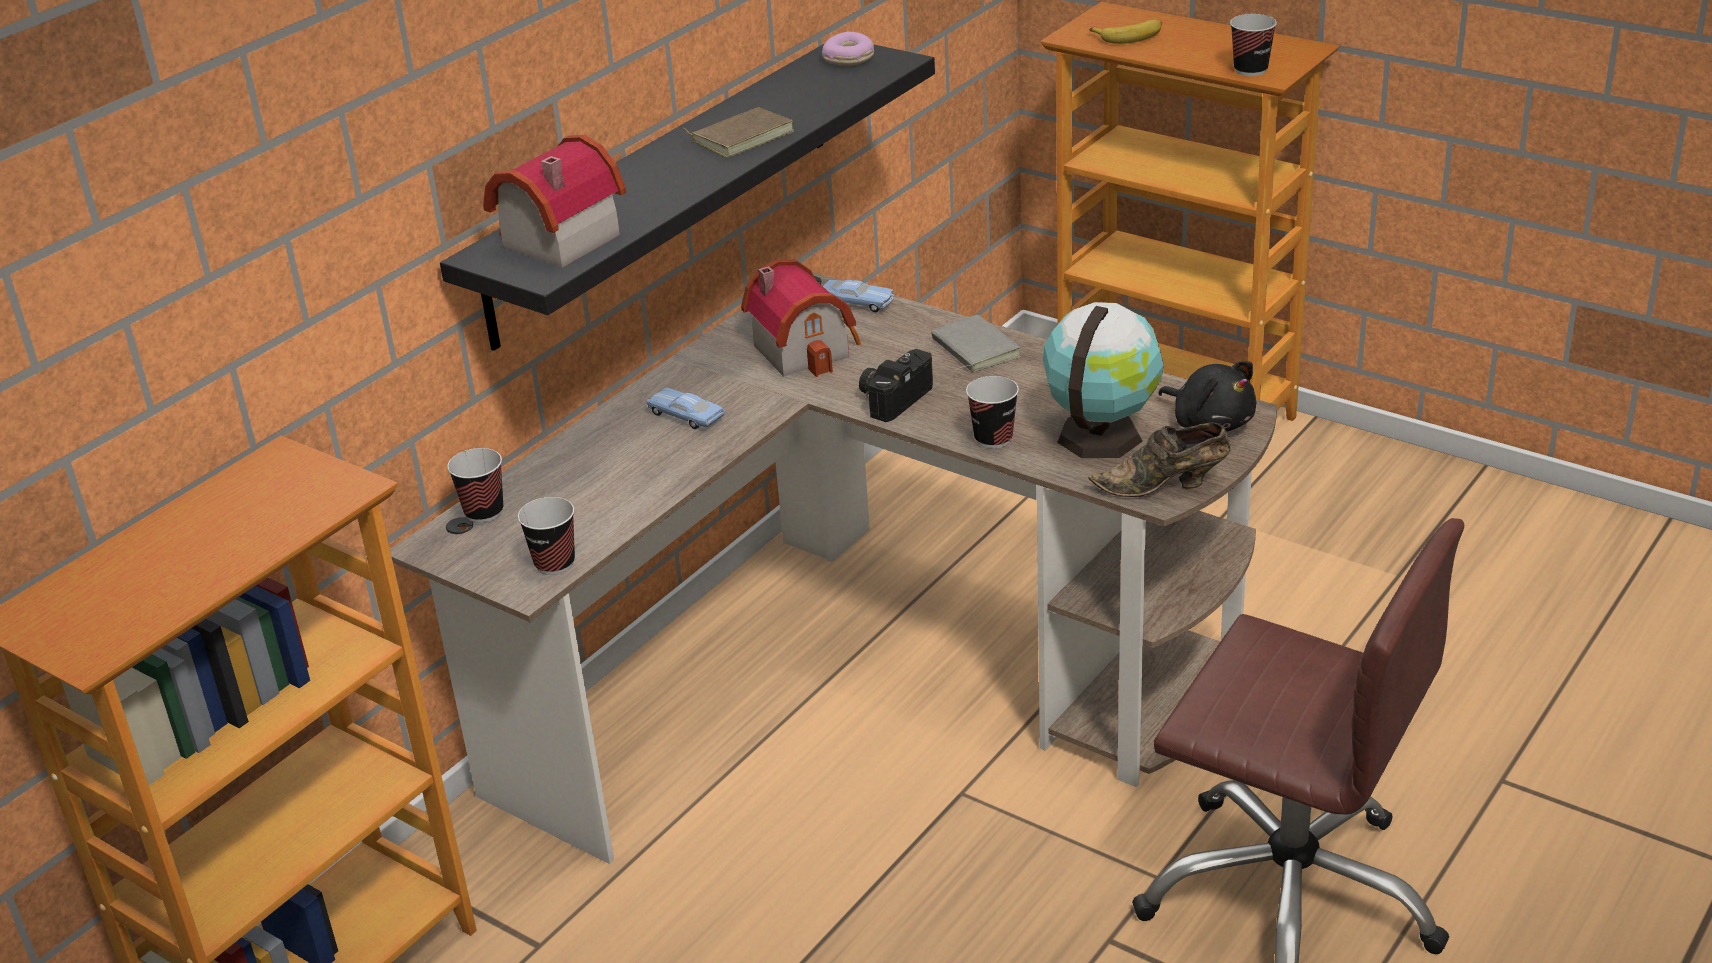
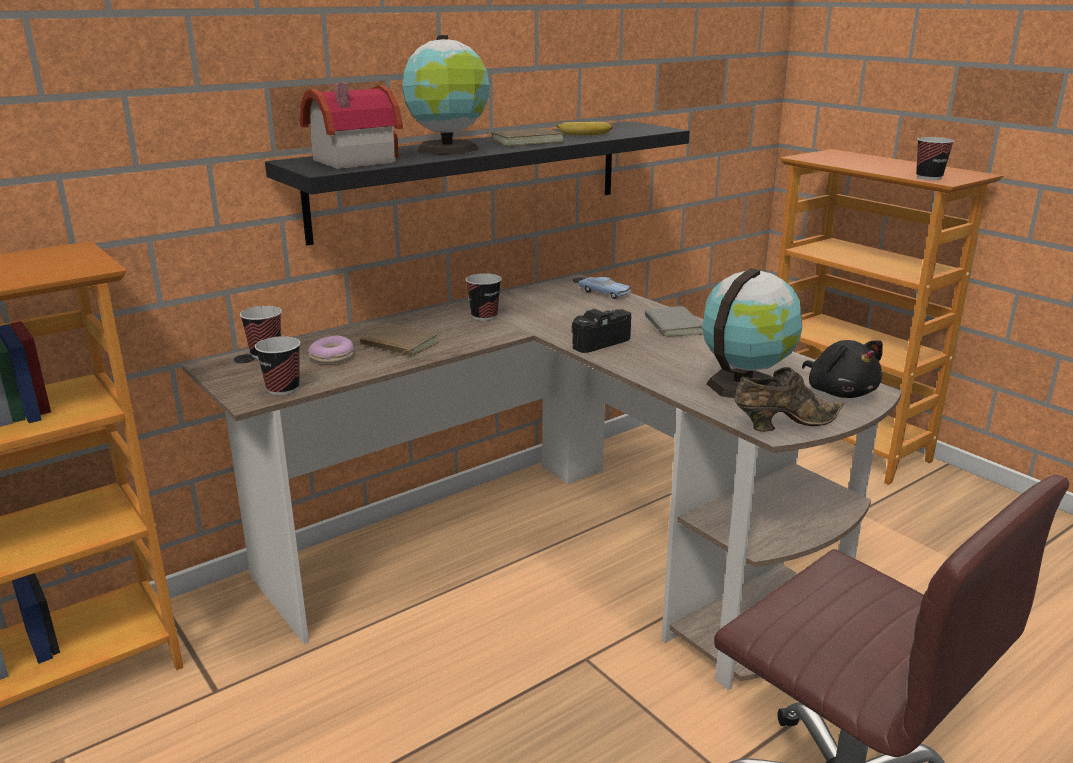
camera: 15 degrees right, 10 degrees down
(643, 458) = (397, 345): none -> brown book
(657, 184) = (448, 150): none -> globe
(686, 416) = (445, 329): blue toy car -> none
(806, 348) = (553, 309): toy house -> none
(849, 58) = (631, 126): donut -> donut (332, 358)
(993, 438) = (656, 374): cup -> cup (484, 316)
(1129, 36) = (844, 160): banana -> banana (585, 134)
(1164, 486) = (783, 424): brown shoe -> brown shoe turned 150 degrees clockwise

